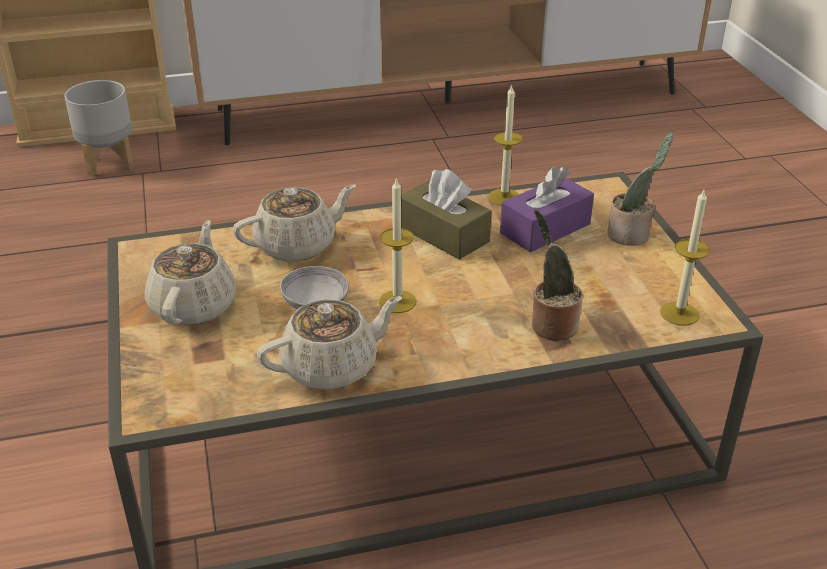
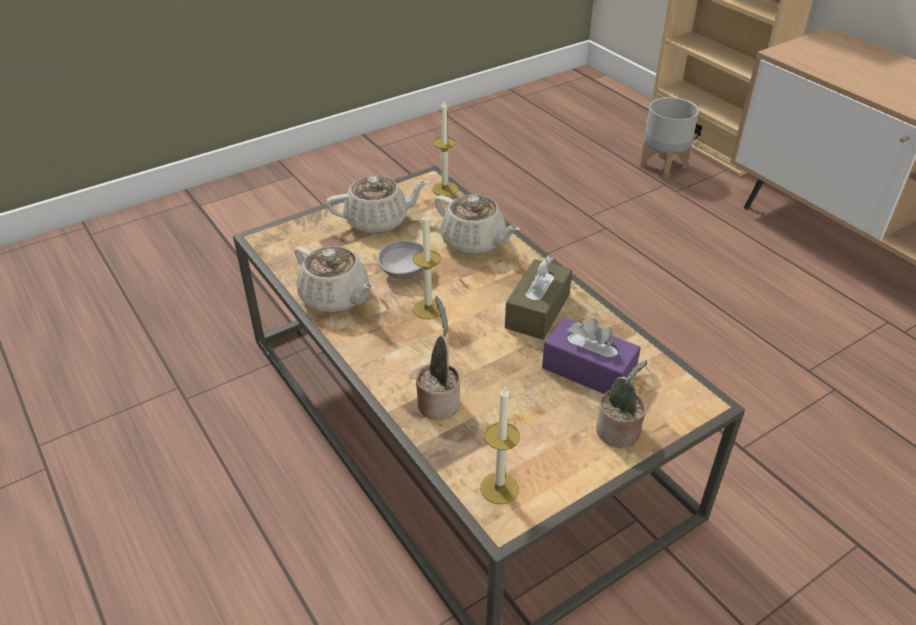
camera: 70 degrees right, 5 degrees up
(504, 197) = (624, 333): candle -> candle (445, 189)

